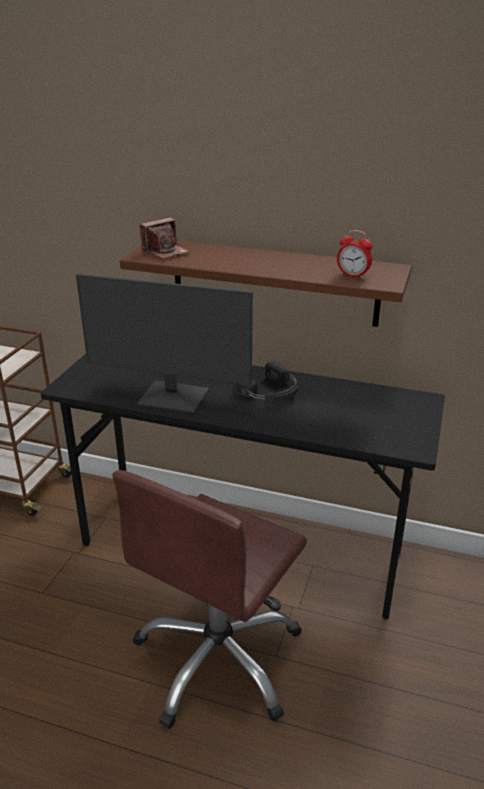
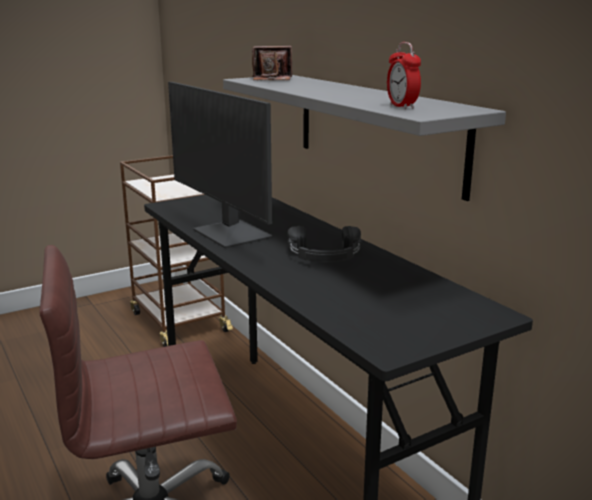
camera: 40 degrees right, 10 degrees down
(274, 282) = (376, 130): brown shelf -> grey shelf

